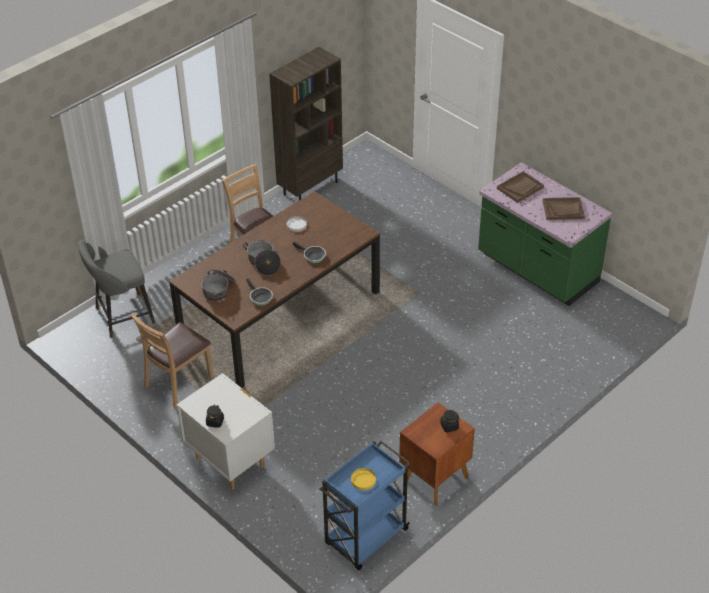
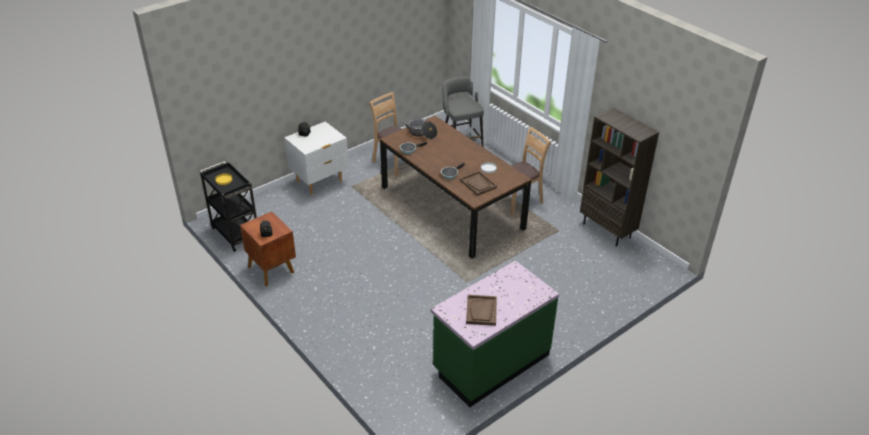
camera: 95 degrees right, 5 degrees down
(263, 262) = (446, 152): cooking pot -> none
(365, 538) = (235, 233): blue cart -> black cart
(520, 188) = (517, 286): brown tray -> brown tray (478, 184)

